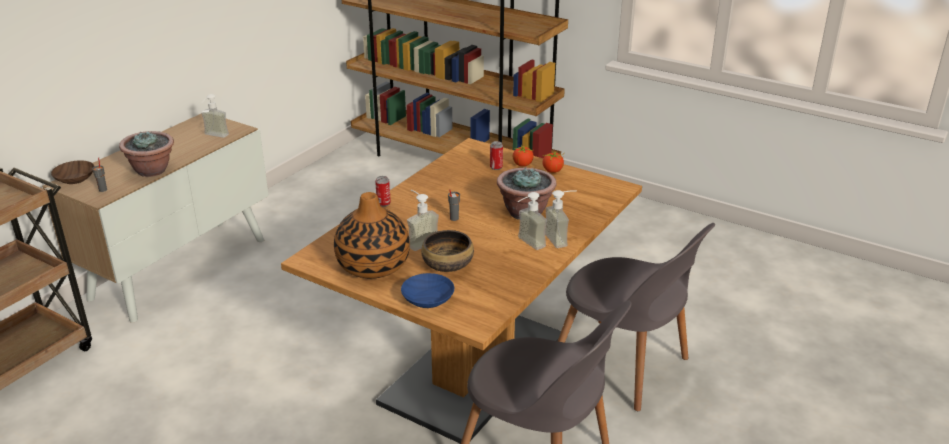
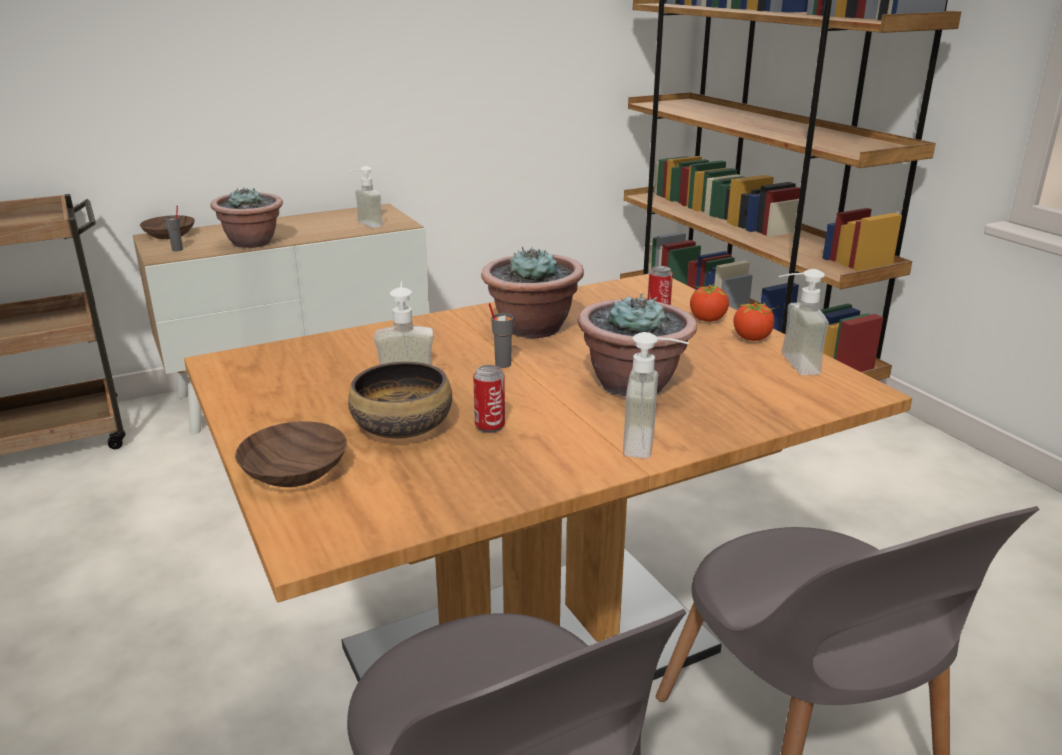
camera: 30 degrees right, 5 degrees down
(373, 265) = (291, 395): vase -> none
(383, 203) = (426, 321): can -> can (490, 426)
(429, 299) = (297, 472): blue bowl -> brown bowl
(443, 193) = (532, 328): none -> potted plant
(526, 244) = (576, 434): soap dispenser -> soap dispenser (789, 364)

